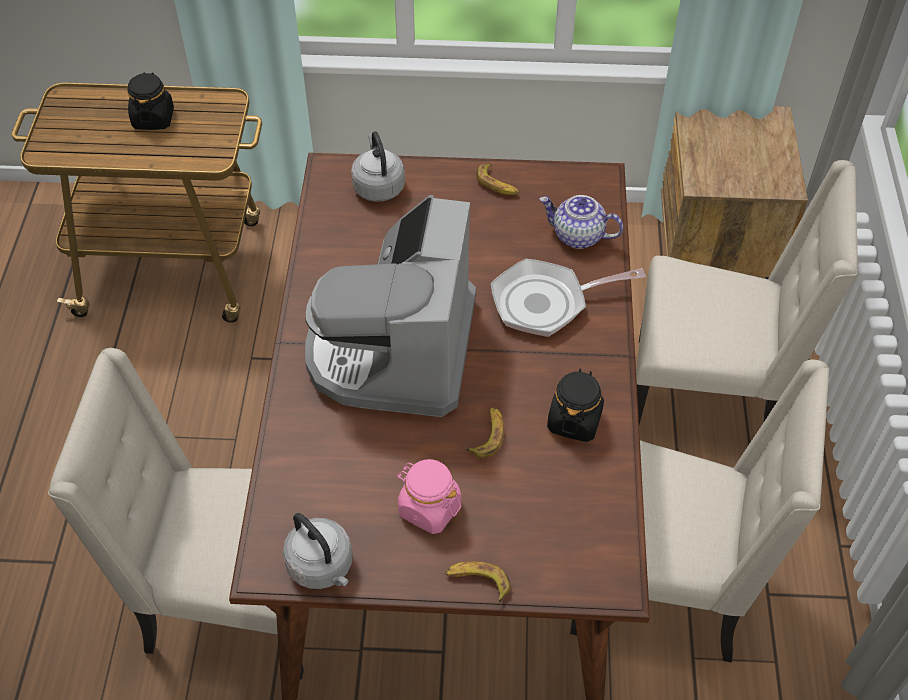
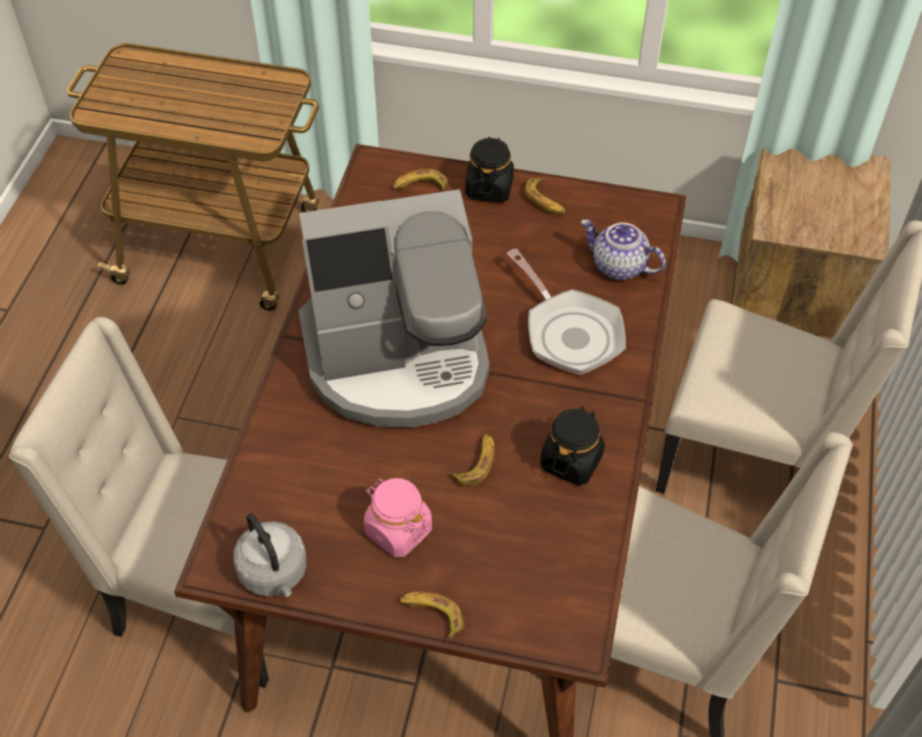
camera: 10 degrees right, 0 degrees up
(153, 118) = (210, 90): black jar -> black jar (489, 188)
(378, 186) = (420, 187): grey kettle -> banana
(394, 349) = (398, 359): coffee machine -> coffee machine turned 120 degrees counterclockwise
(546, 303) = (569, 332): frying pan -> frying pan turned 120 degrees counterclockwise

